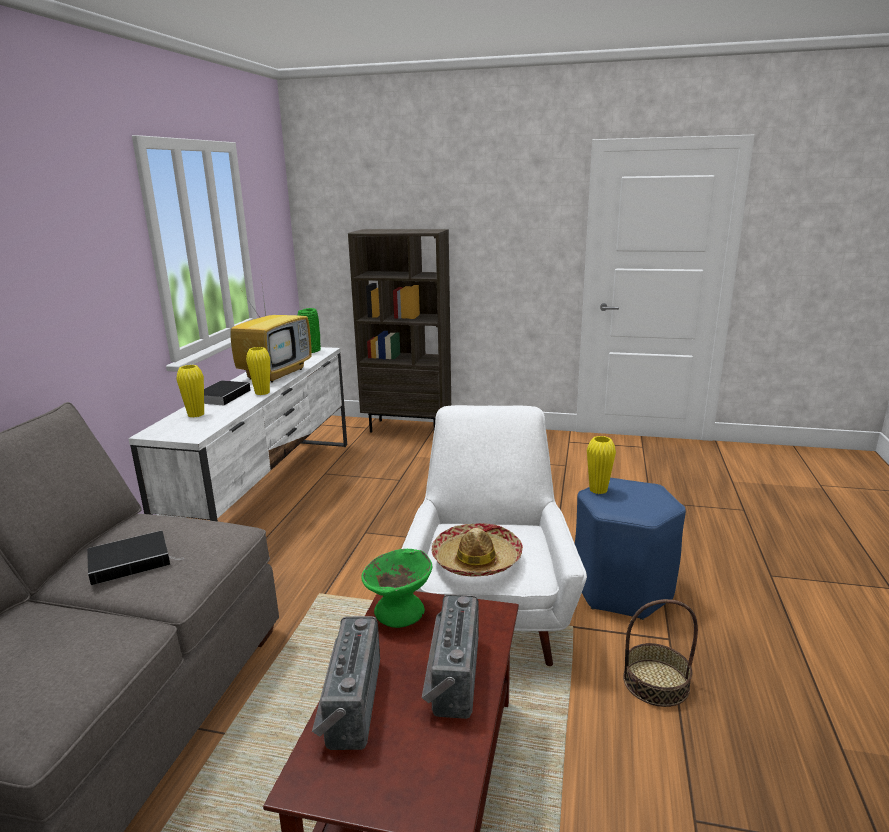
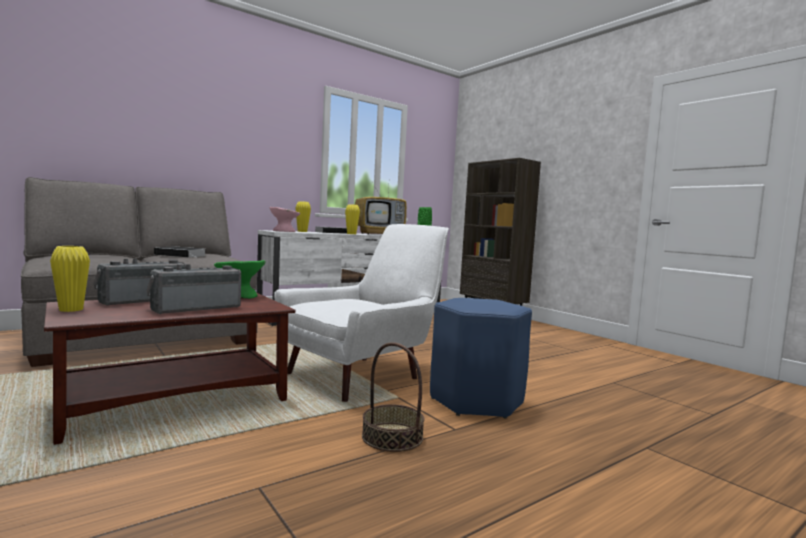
camera: 40 degrees right, 15 degrees down
(189, 430) = (284, 231): none -> pink bowl
(476, 560) = (330, 304): hat -> none
(598, 490) = (470, 298): yellow vase -> yellow vase (71, 310)

